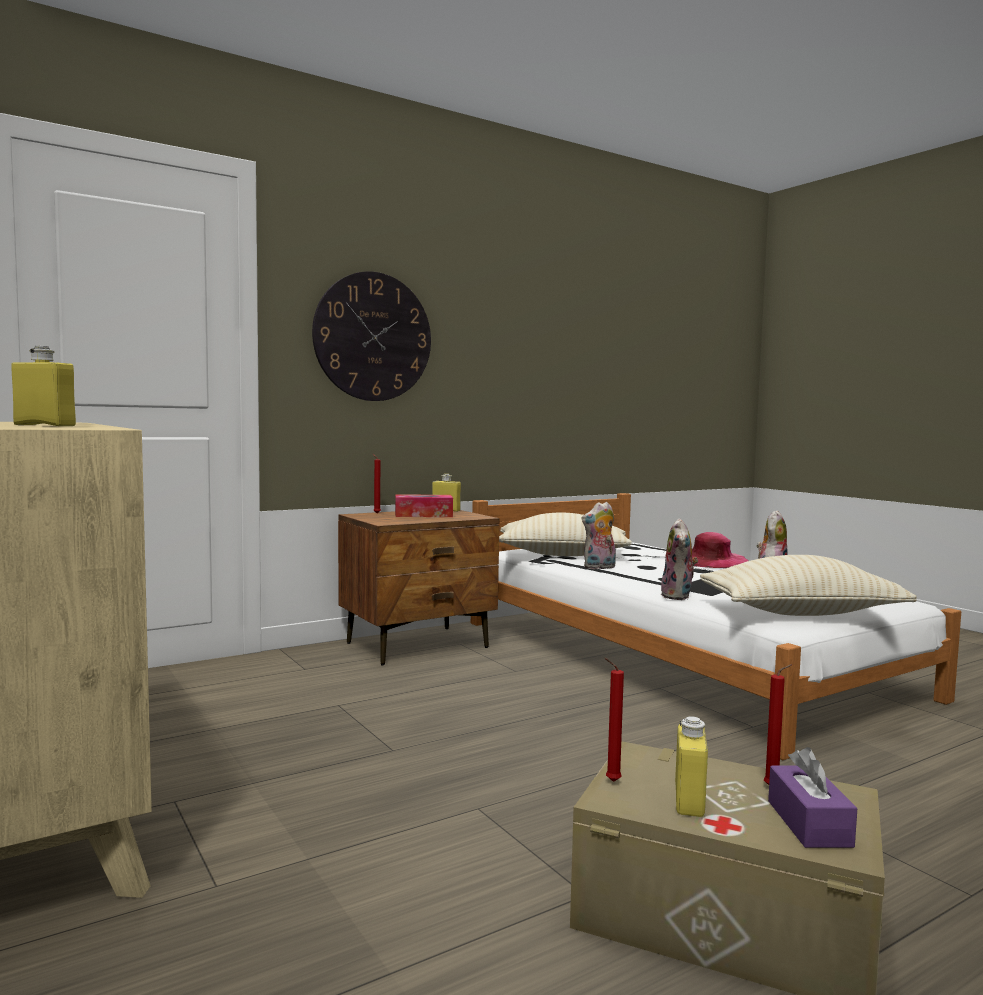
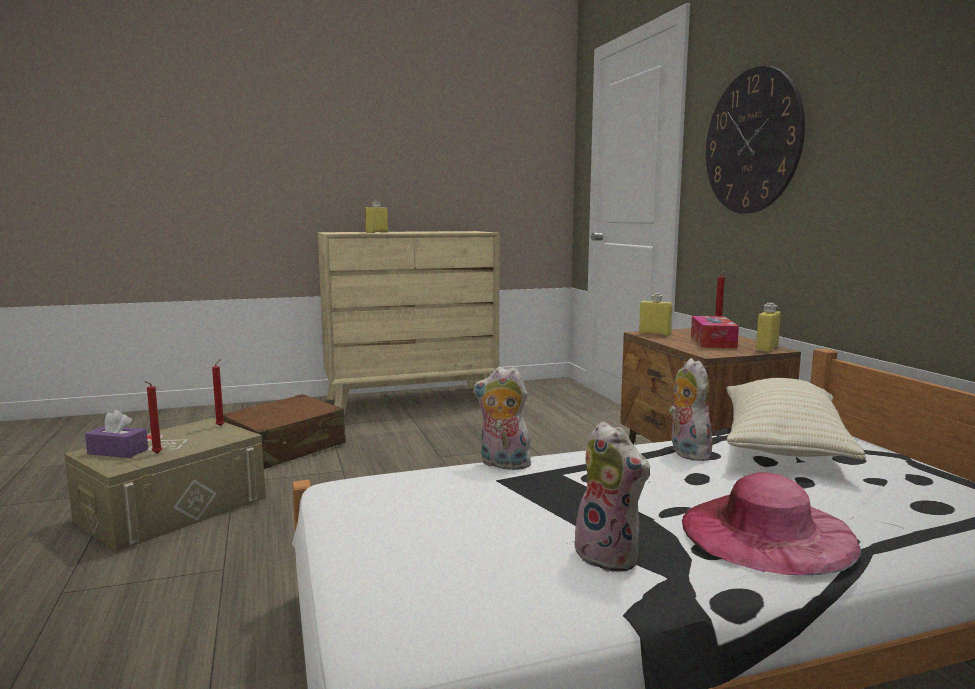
camera: 105 degrees right, 5 degrees up
(383, 896) = (286, 447): none -> brown suitcase
(689, 801) = (178, 435): yellow bottle -> yellow bottle (654, 334)
(800, 613) = (376, 507): beige pillow -> none

